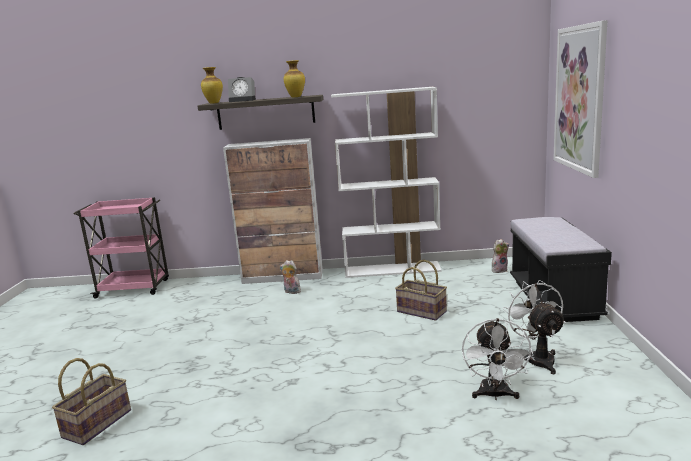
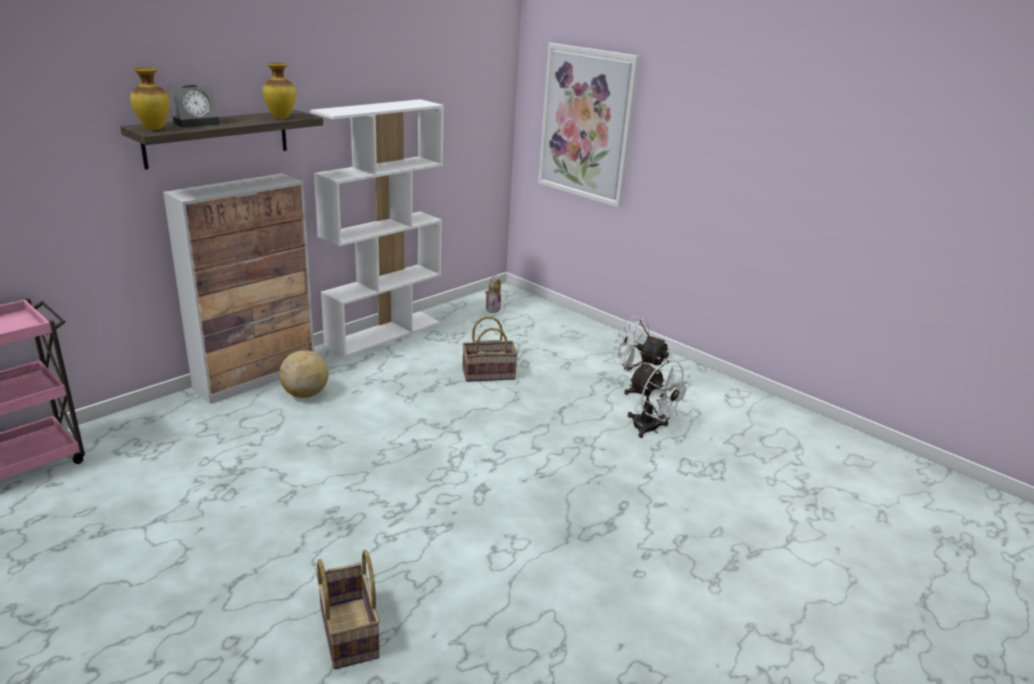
camera: 50 degrees left, 10 degrees up
(291, 292) = (305, 394): plush toy -> globe
(553, 299) = (576, 329): black bench -> none

